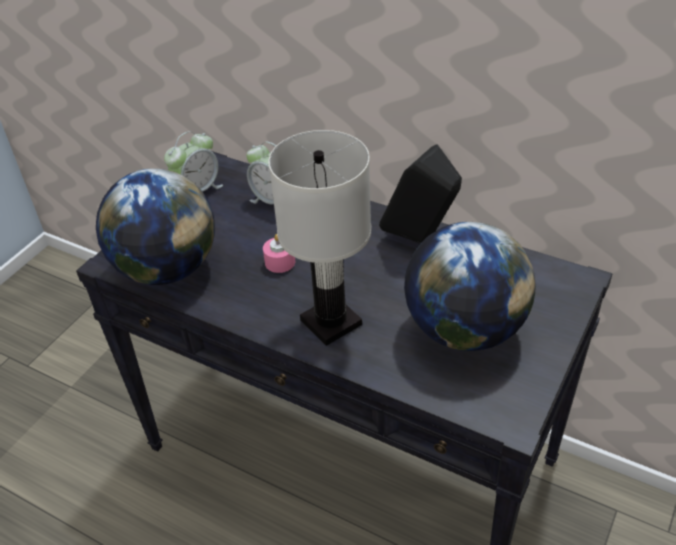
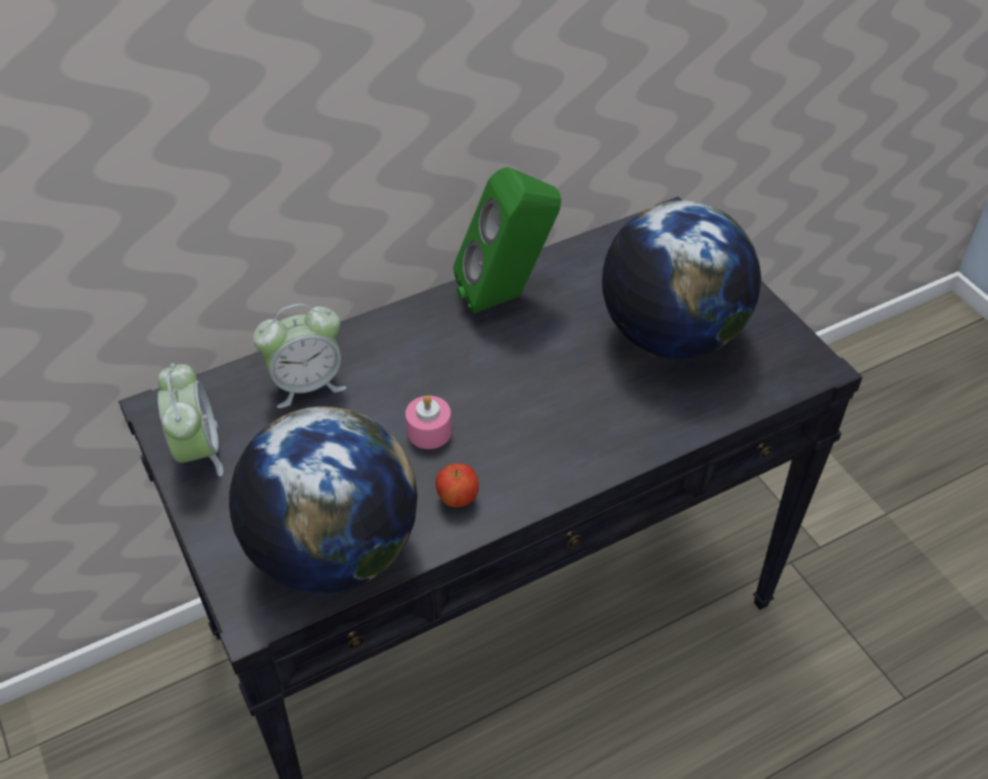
camera: 60 degrees left, 5 degrees up
(239, 297) = (457, 498): none -> apple
(330, 322) = (572, 434): white table lamp -> none
(420, 240) = (507, 296): black speaker -> green speaker

